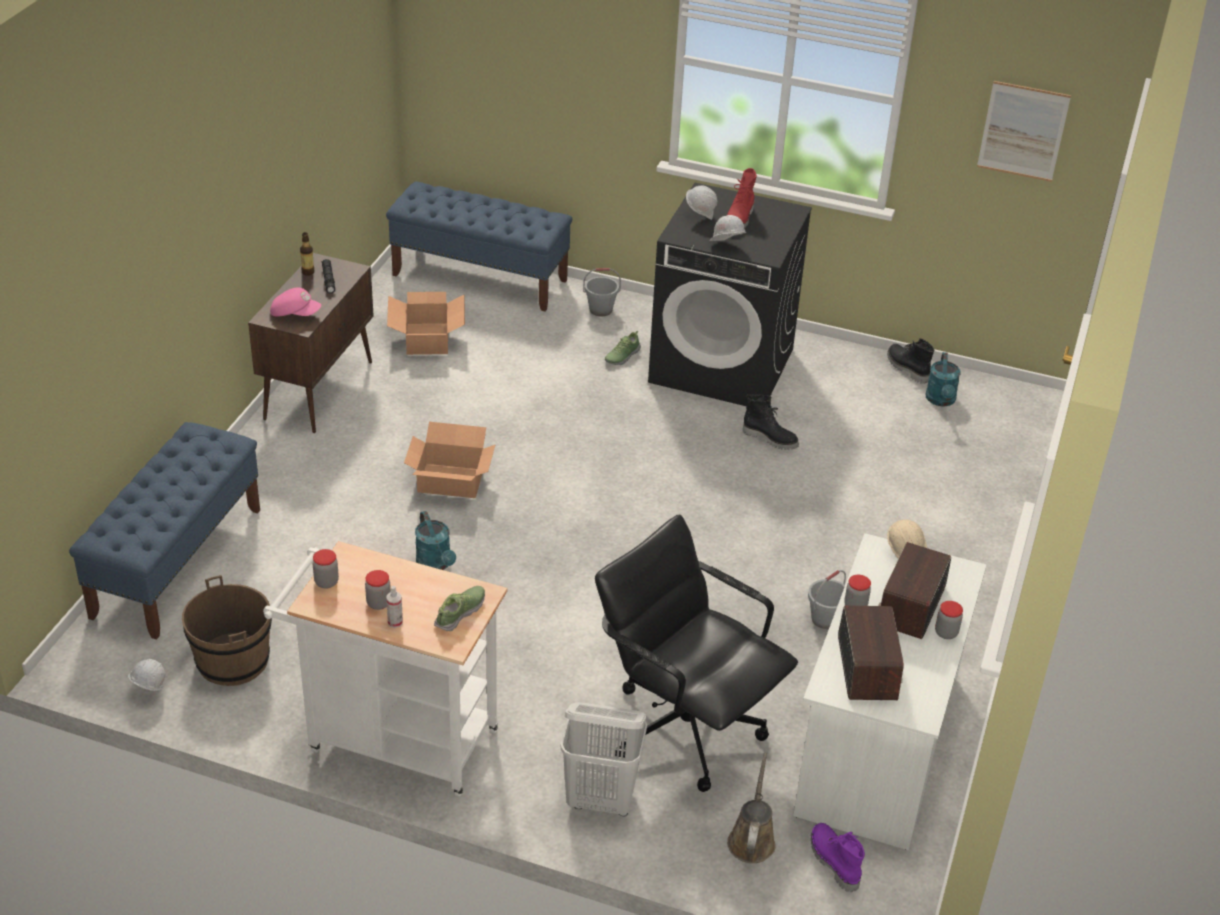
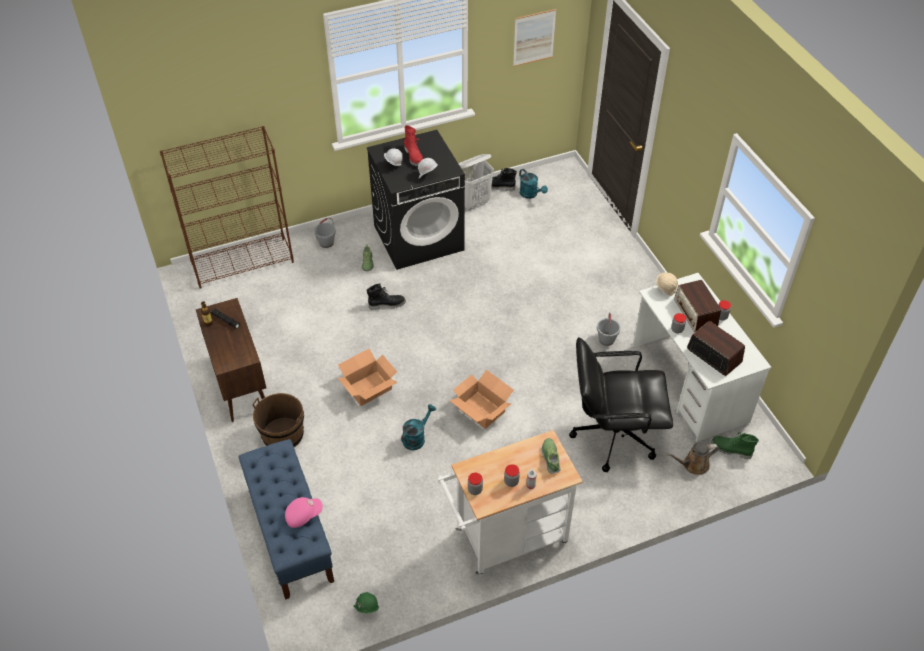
camera: 40 degrees left, 10 degrees up
(148, 691) = (366, 611): white hard hat -> green hard hat
(232, 660) = (385, 562): brown bucket -> brown bucket (283, 435)
(295, 314) = (235, 352): pink cap -> pink cap (303, 515)
(428, 338) = (260, 316): cardboard box -> cardboard box (481, 409)
(436, 564) = (416, 437): turquoise watering can -> turquoise watering can turned 75 degrees counterclockwise
(480, 278) = (243, 262): blue bench -> brown bookcase
(601, 799) = (620, 495): white laundry basket -> white laundry basket (473, 202)
(751, 839) = (693, 465): brown watering can -> brown watering can turned 75 degrees counterclockwise
(770, 438) = (484, 263): black boot -> black boot (387, 304)
(833, 862) = (731, 450): purple boot -> green boot

